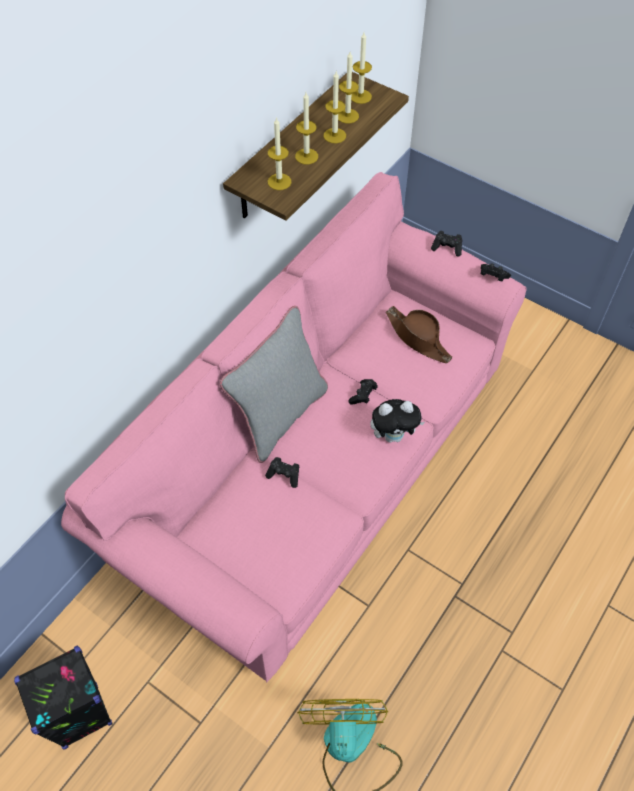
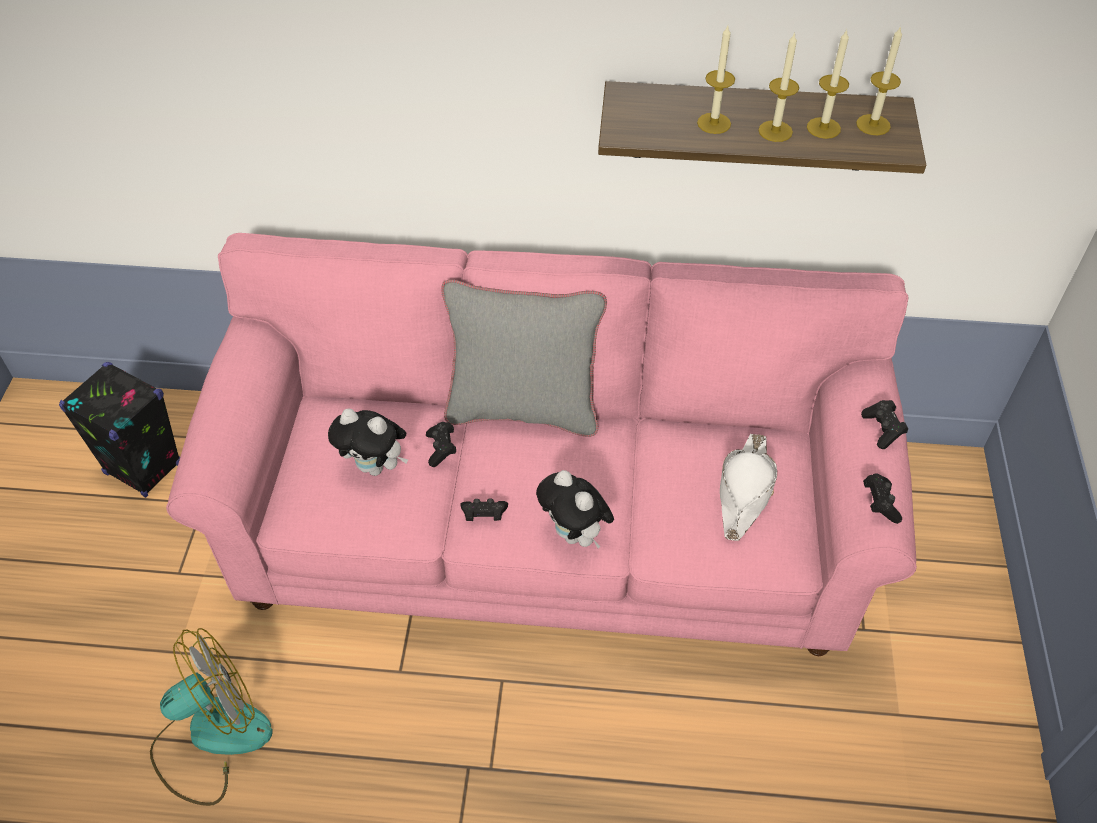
camera: 60 degrees right, 5 degrees down
(273, 520) = (375, 467): none -> plush toy
(279, 181) = (648, 119): candle -> none
(363, 396) = (611, 476): black game controller -> black game controller (484, 515)
(418, 338) = (744, 492): brown hat -> white hat

